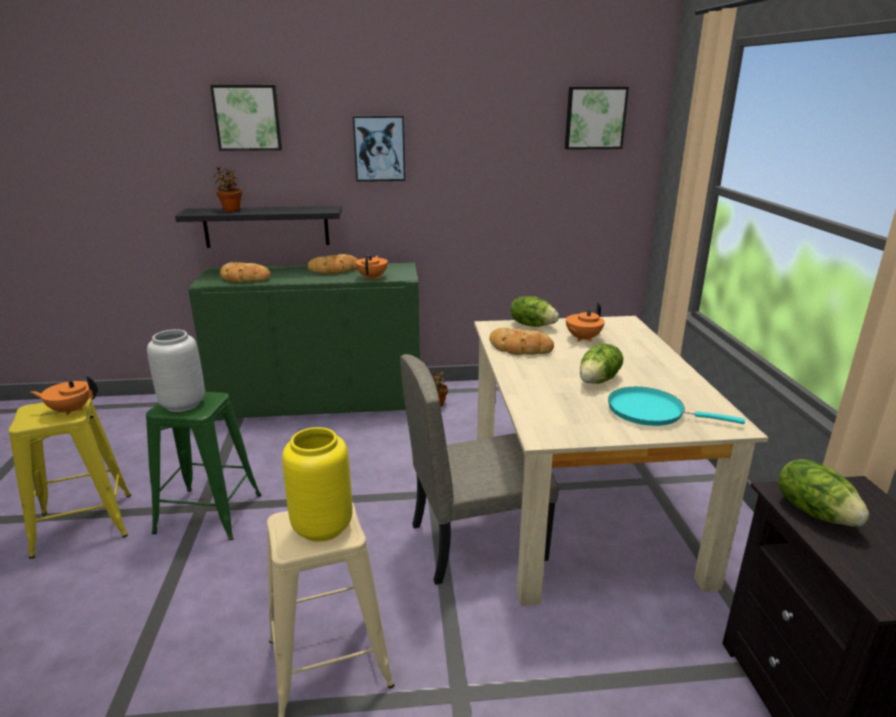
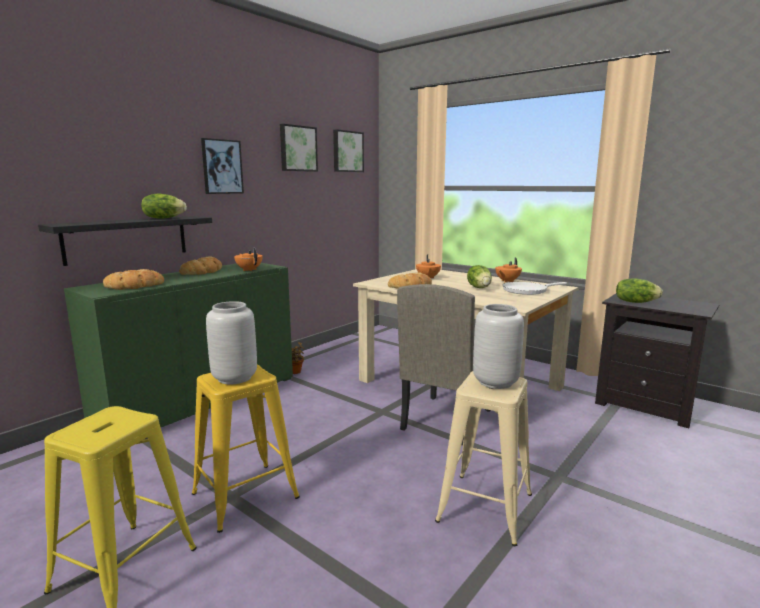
camera: 45 degrees left, 10 degrees down
(70, 410) = (125, 417): orange teapot -> orange teapot (507, 281)
(209, 513) = (245, 495): green stool -> yellow stool
(231, 210) = (101, 221): potted plant -> none
(247, 118) = (108, 132): picture -> picture (297, 148)
(321, 528) = (496, 382): yellow vase -> grey vase
(532, 325) = (388, 278): lettuce -> lettuce (163, 218)
(651, 412) = (527, 290): turquoise frying pan -> white frying pan

